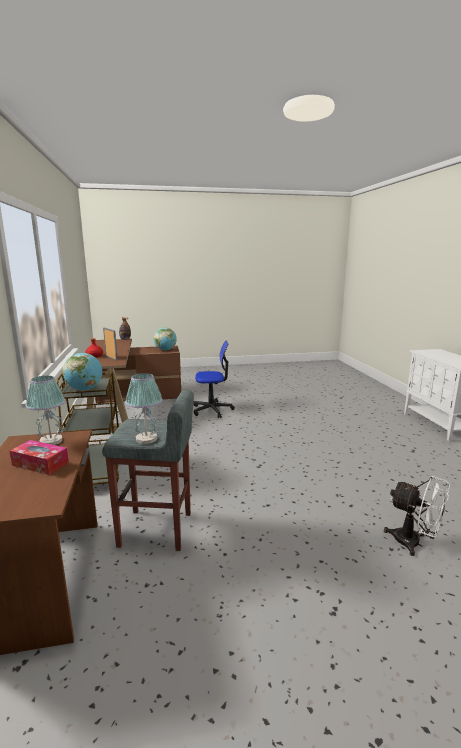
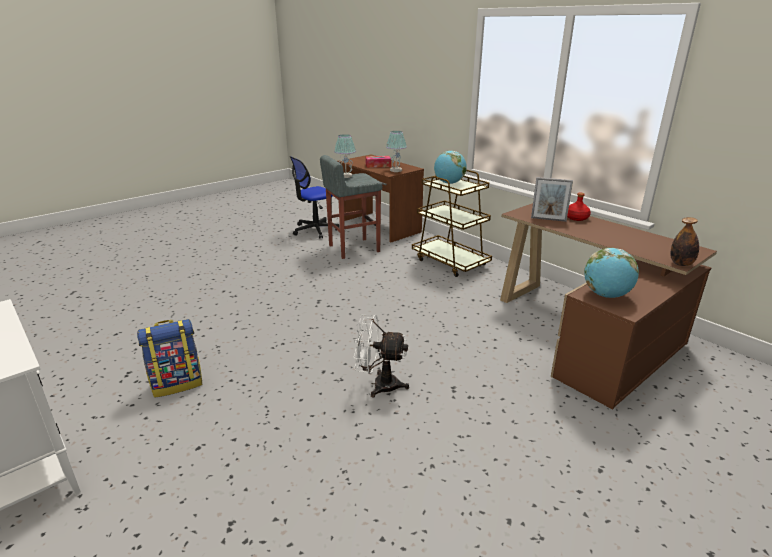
camera: 150 degrees right, 10 degrees up
(212, 410) = (462, 367): office chair -> office chair (315, 230)
(375, 438) = (177, 383): none -> backpack
(414, 543) = (180, 280): white fan -> white fan (379, 385)

